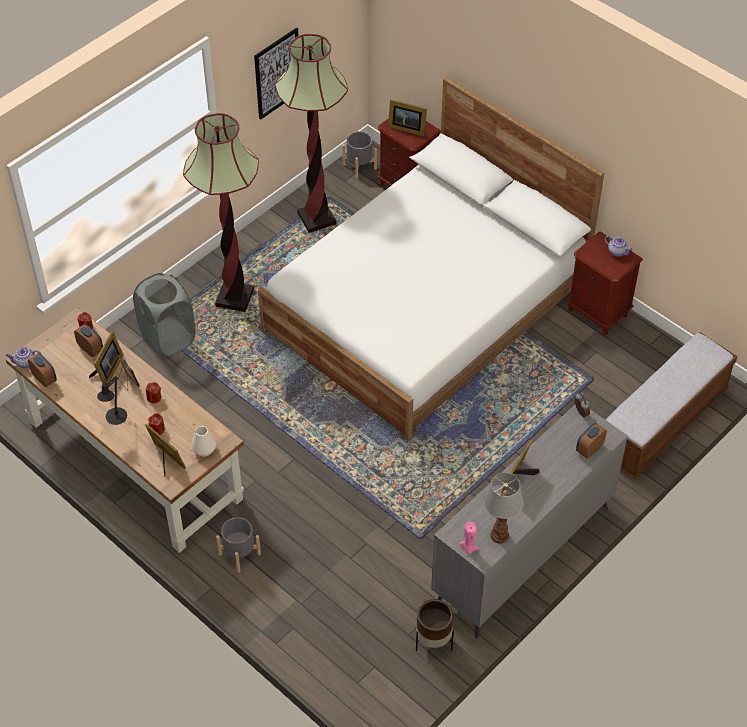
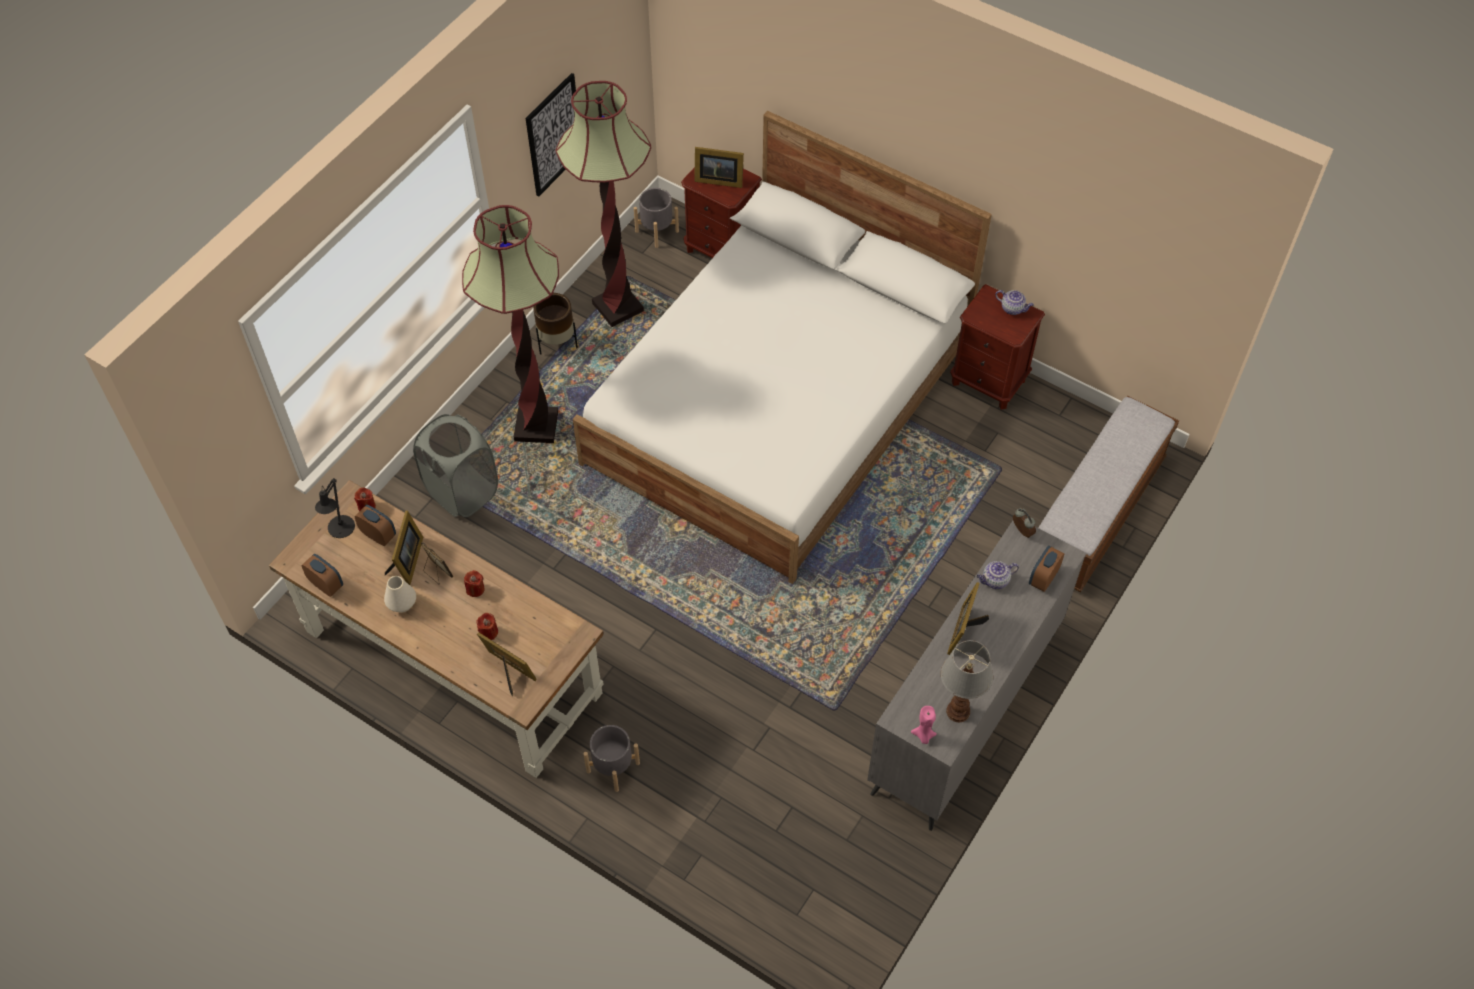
camera: 10 degrees left, 5 degrees up
(25, 363) = (296, 566): teapot -> teapot (995, 581)
(115, 418) = (431, 625): black table lamp -> black table lamp (340, 530)
(204, 450) = (555, 651): white vase -> white vase (402, 603)
(433, 641) = (879, 843): brown planter -> brown planter (557, 342)

